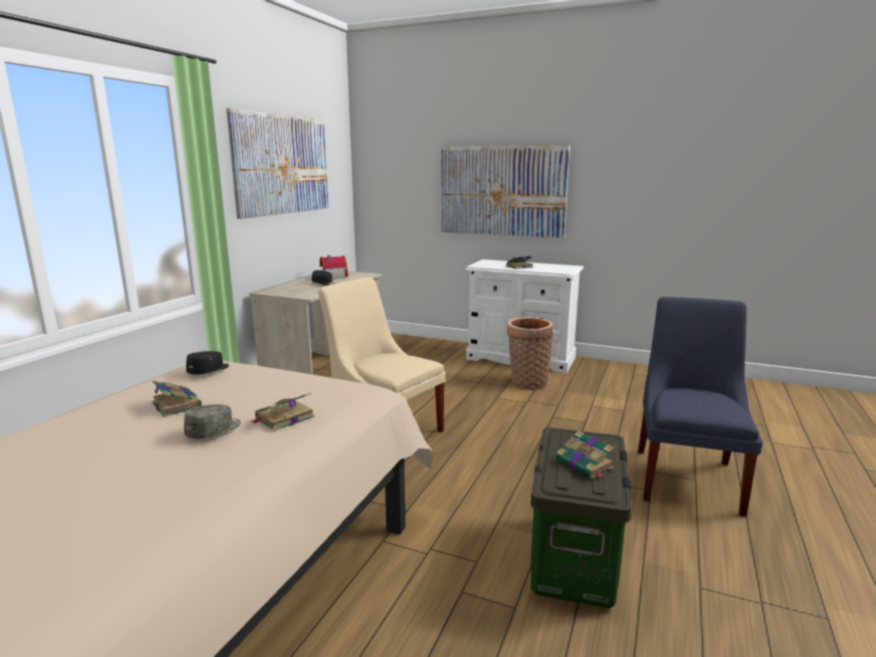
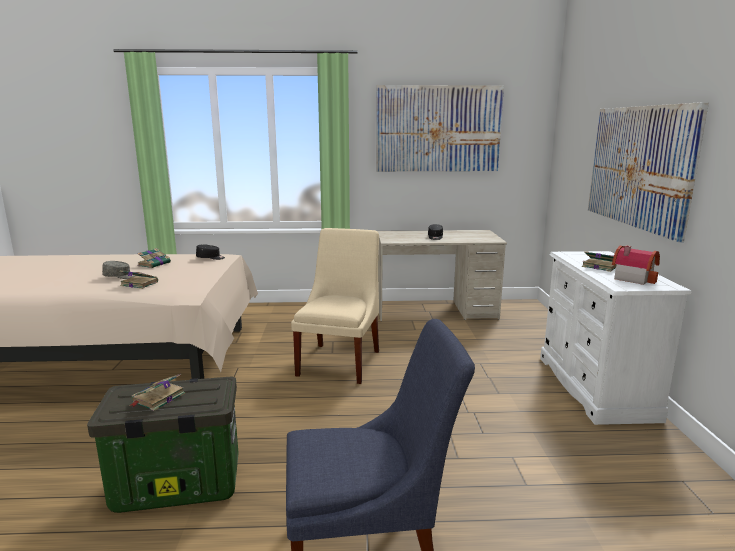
camera: 65 degrees right, 0 degrees up
(332, 277) = (463, 234): toy house -> toy house (633, 278)
(527, 383) = (523, 403): basket -> none

